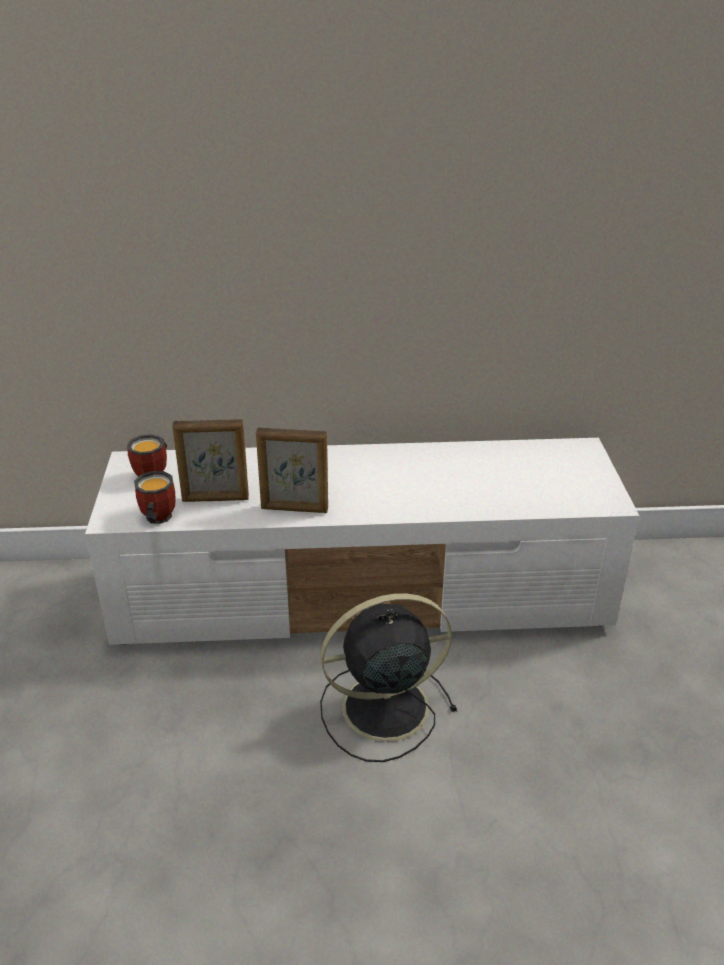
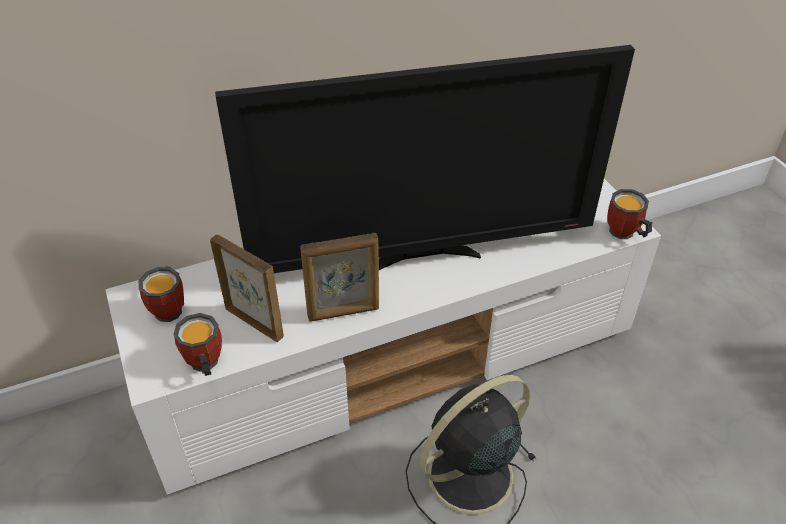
camera: 20 degrees left, 10 degrees up
(215, 499) = (254, 322): picture frame -> picture frame turned 120 degrees counterclockwise
(391, 484) = (423, 257): none -> television
(600, 506) = (624, 234): none -> mug

